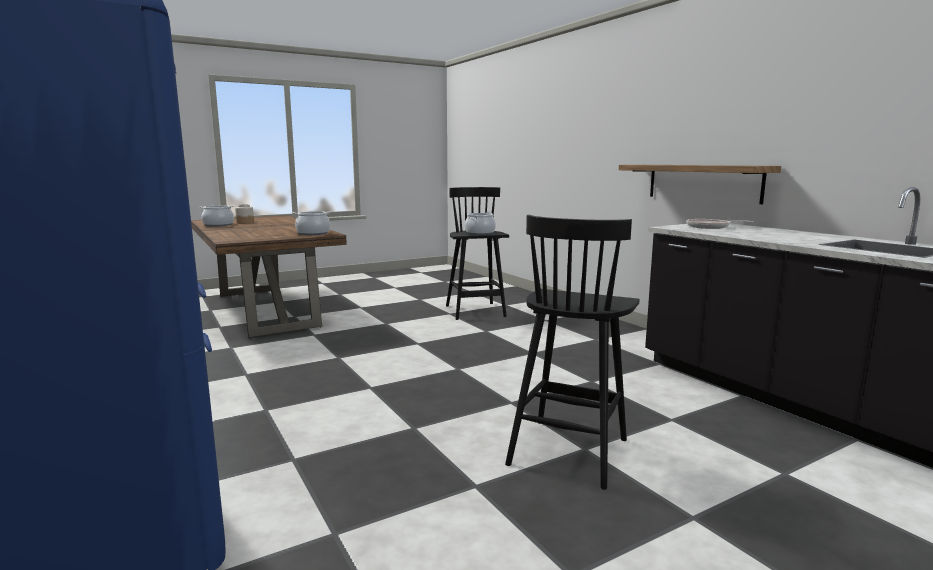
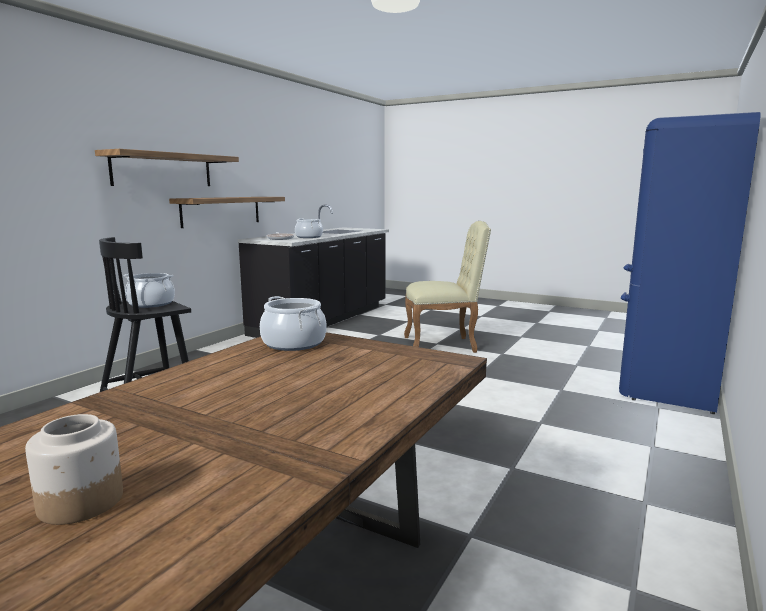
camera: 120 degrees left, 0 degrees up
(218, 225) = (189, 520): cooking pot -> cooking pot (309, 237)
(569, 449) = (441, 345): black stool -> beige chair
(642, 136) = (163, 170): none -> shelf

